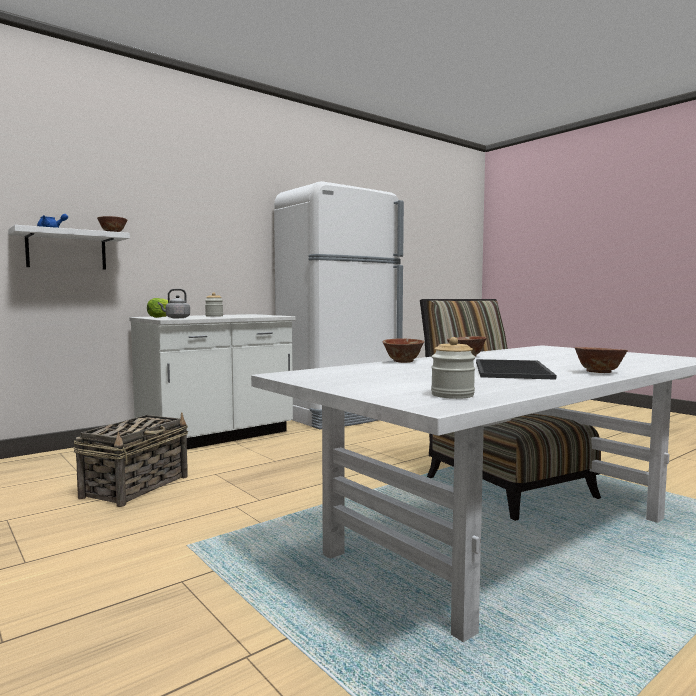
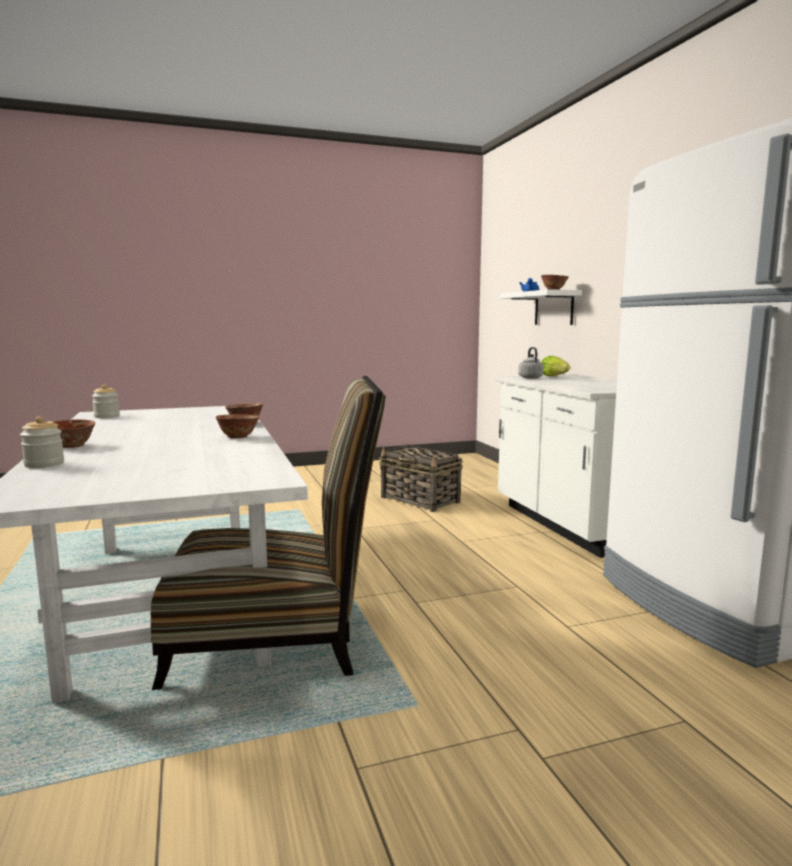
camera: 110 degrees right, 5 degrees up
(214, 316) = (581, 382): jar -> jar (44, 464)
(513, 370) = (140, 434): tray -> none

